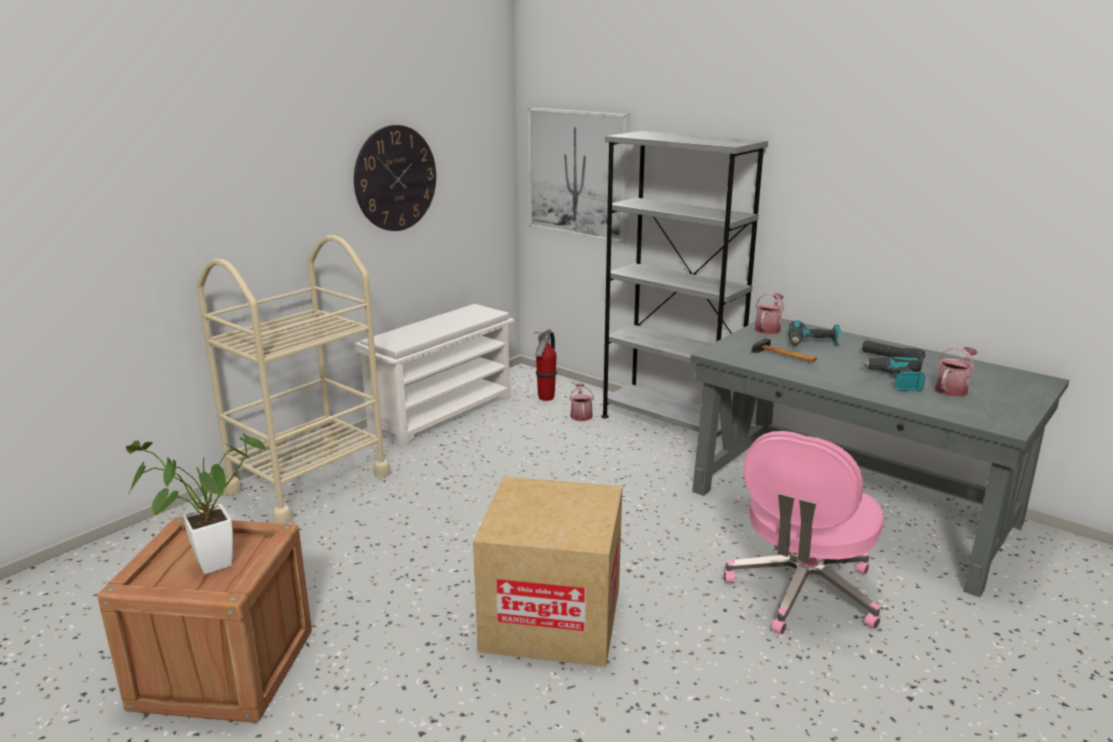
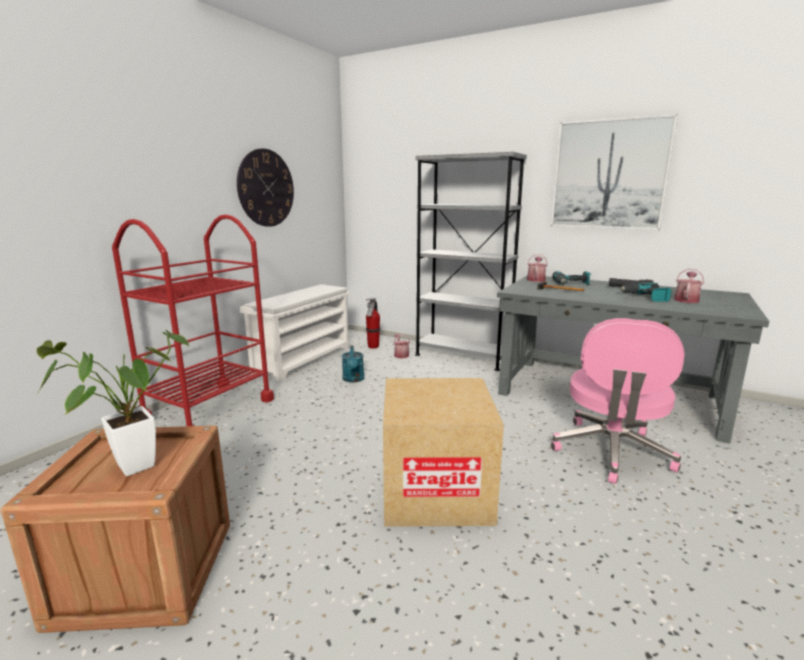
camera: 10 degrees left, 5 degrees down
(308, 483) = (209, 410): beige cart -> red cart
(501, 452) = (353, 379): none -> turquoise watering can
(577, 173) = (388, 194): picture -> picture (609, 175)

